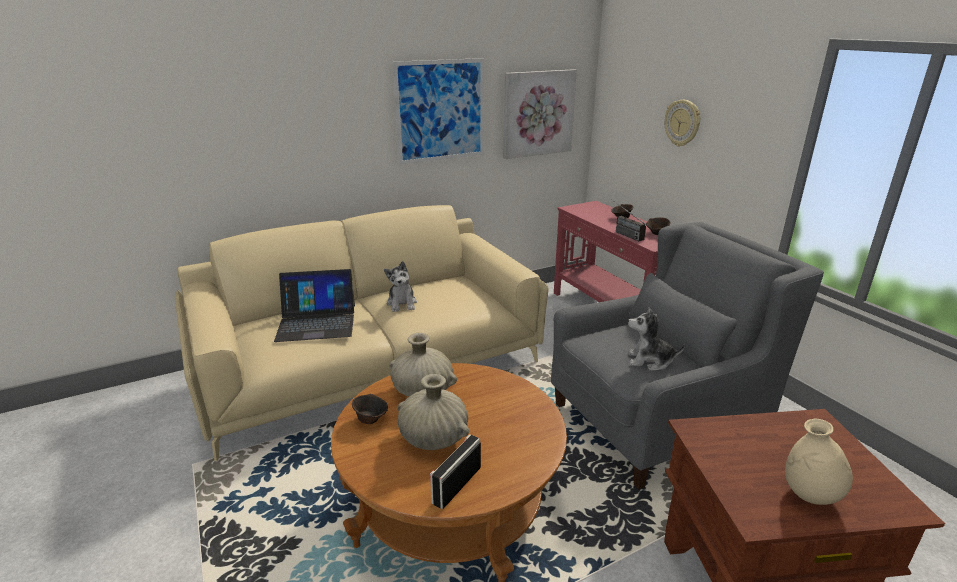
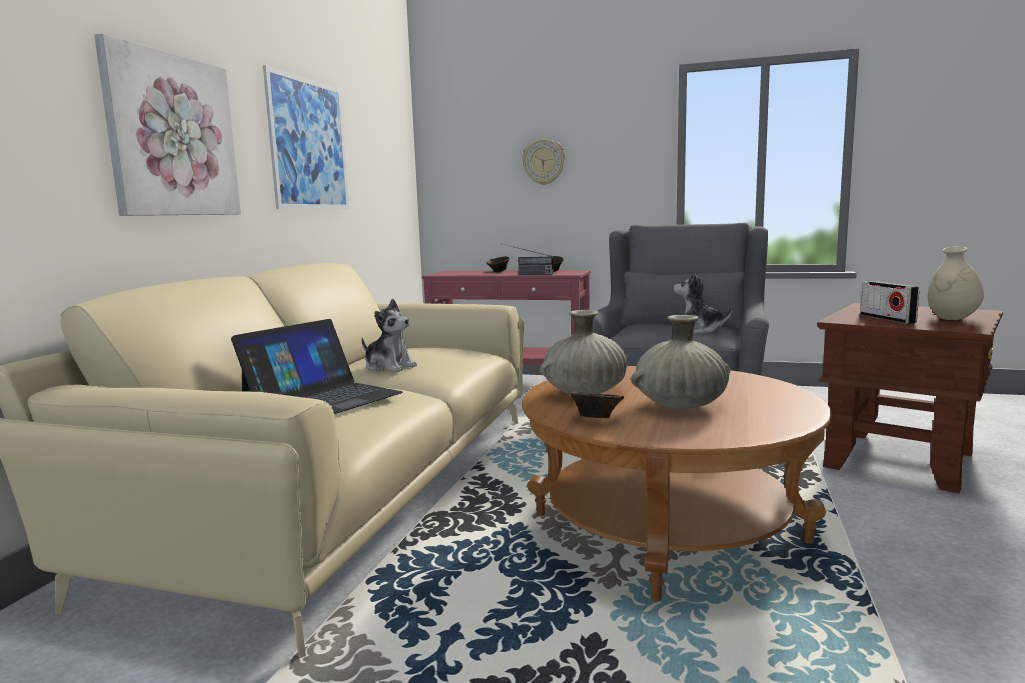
camera: 45 degrees left, 15 degrees down
(456, 485) = (774, 413): radio -> radio (887, 319)
(537, 113) = (382, 168): picture -> picture (171, 136)
(649, 361) = (698, 330): plush toy -> plush toy turned 60 degrees clockwise

